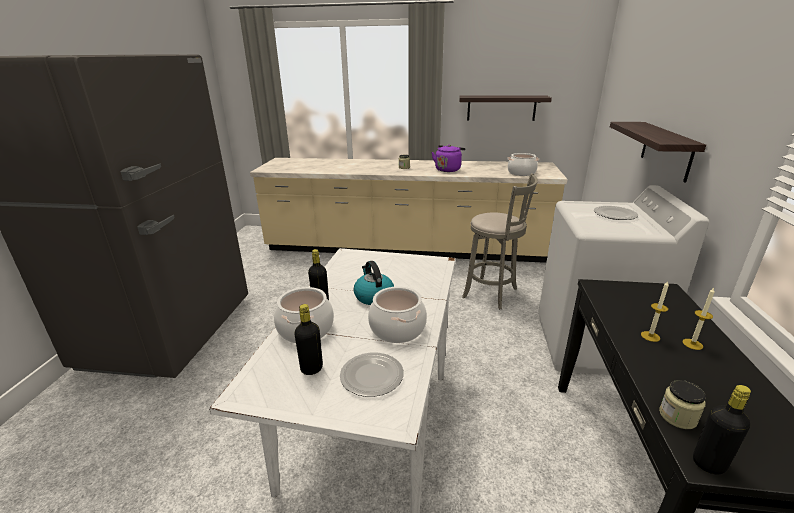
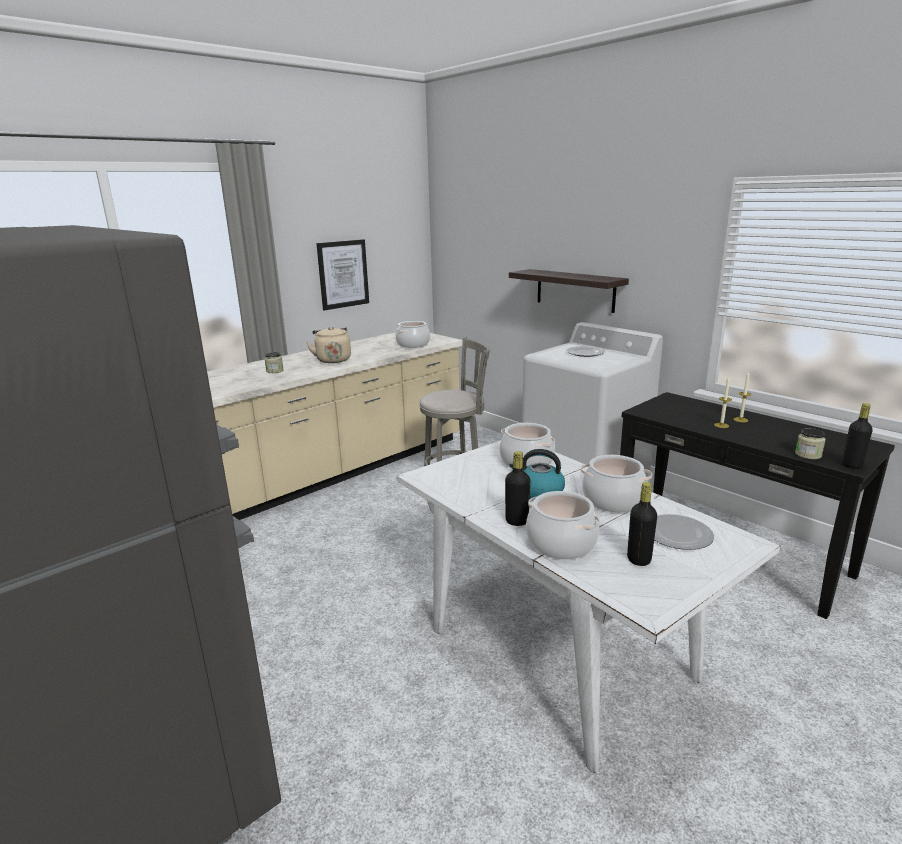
camera: 50 degrees left, 5 degrees down
(416, 276) = (527, 462): none -> cooking pot
(448, 169) = (333, 359): purple kettle -> beige kettle
(501, 108) = (343, 274): shelf -> picture

